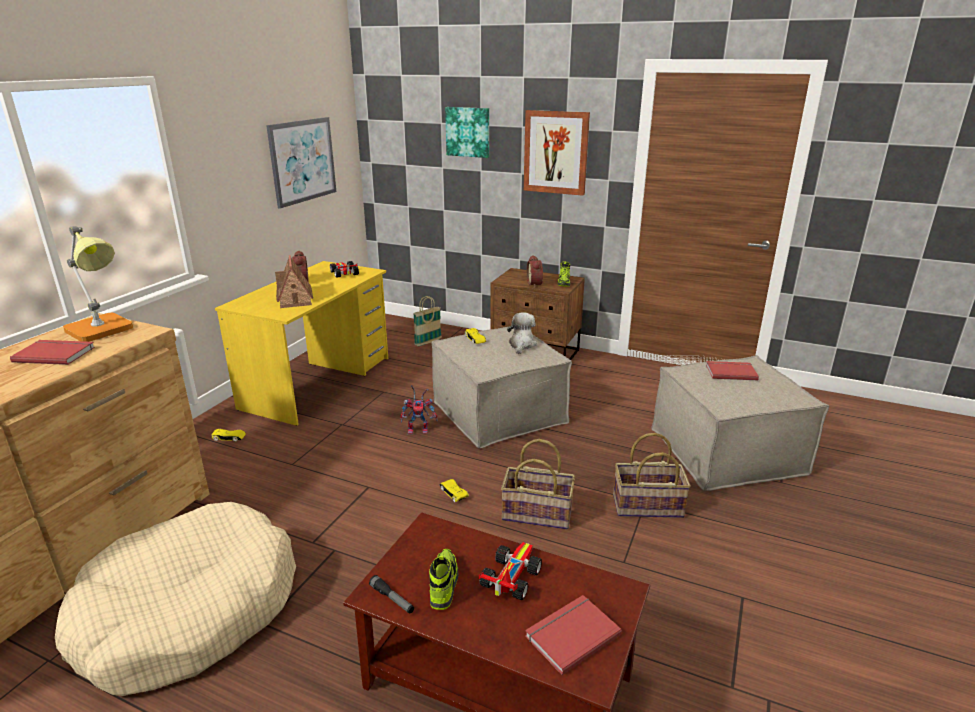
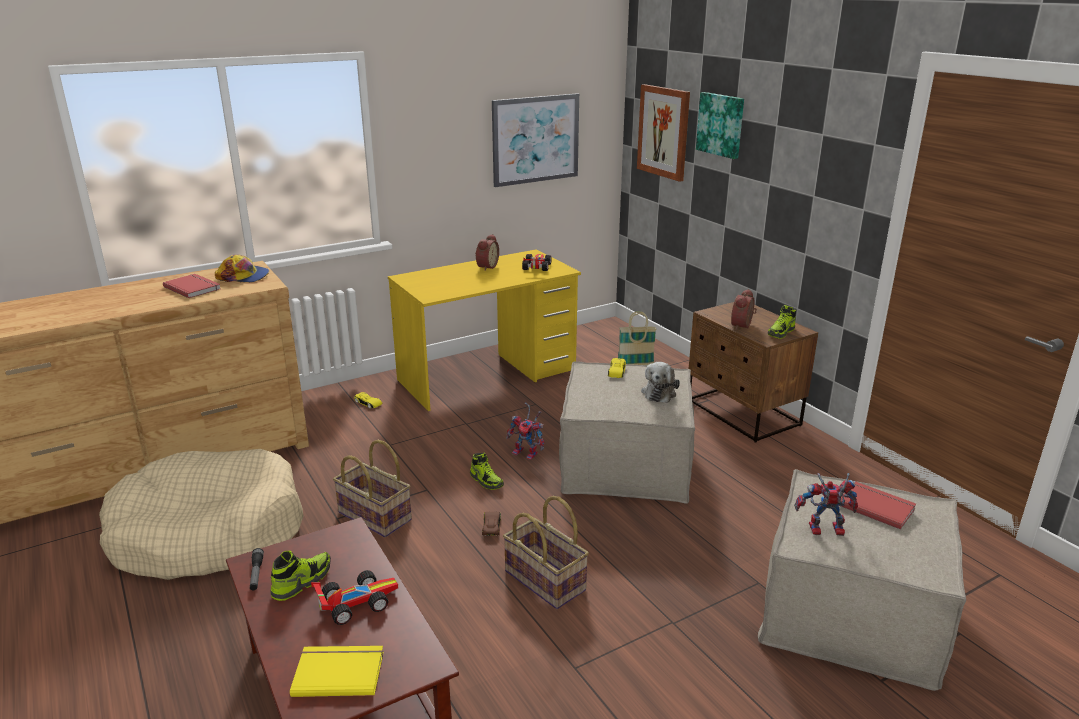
camera: 35 degrees right, 0 degrees up
(103, 331) = (243, 276): table lamp -> cap
(295, 299) = (459, 283): toy house -> none
(411, 461) = (486, 481): none -> shoe
(453, 492) = (491, 526): yellow toy car -> brown toy car
(521, 345) = (659, 392): plush toy -> plush toy turned 150 degrees clockwise
(556, 152) = (807, 163): picture -> picture (663, 132)
(570, 634) = (338, 672): red book -> yellow book
(647, 507) = (669, 627): basket -> basket (373, 516)
(725, 396) = (823, 531): none -> toy robot

